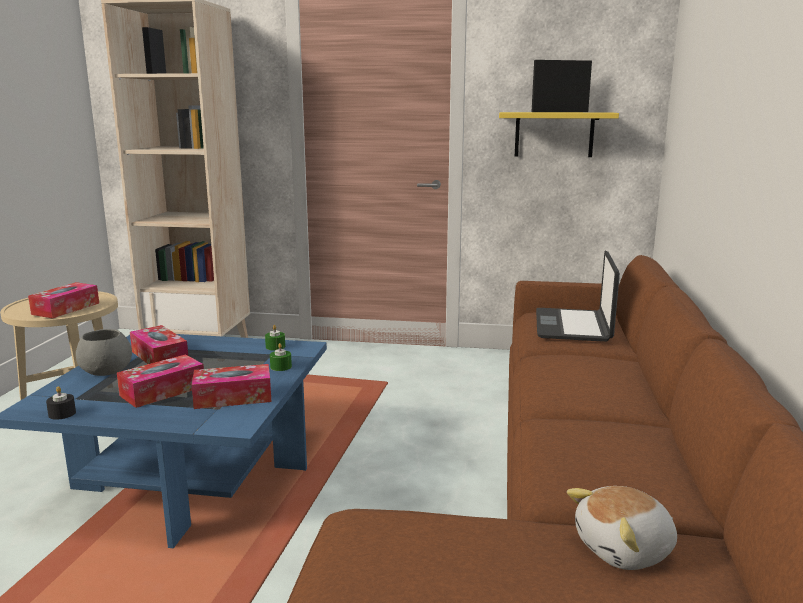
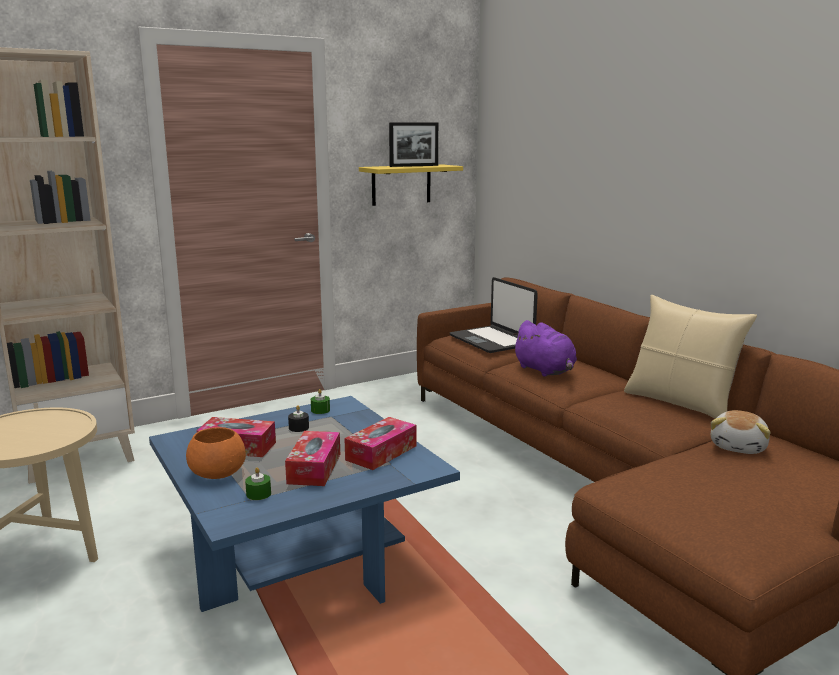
camera: 40 degrees left, 0 degrees up
(62, 414) = (273, 513): black candle -> black candle (299, 427)
(66, 308) = (49, 433): tissue box -> none
(107, 371) = (219, 472): grey bowl -> orange bowl
(281, 367) = (362, 422): green candle -> green candle (258, 494)
(560, 112) = (414, 166): picture frame -> picture frame turned 150 degrees counterclockwise
(563, 372) = (545, 371): none -> purple plush toy
(665, 462) = (680, 403): none -> beige pillow

